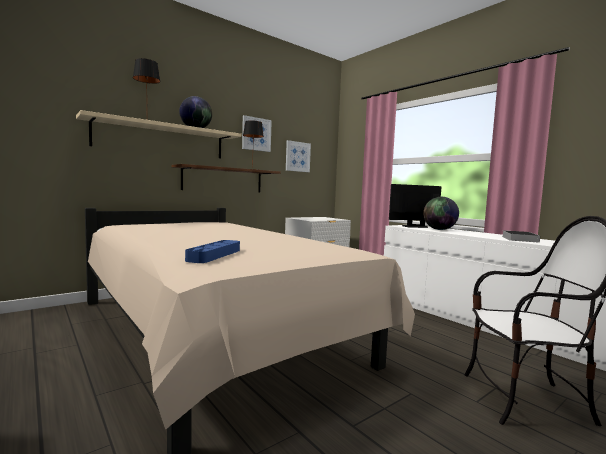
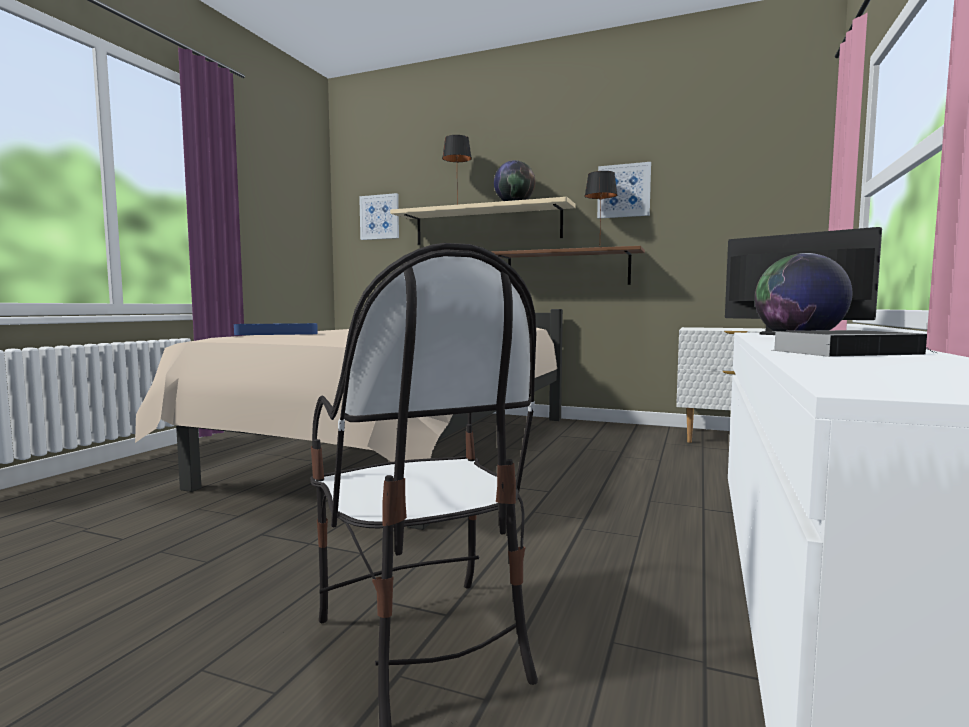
camera: 60 degrees right, 0 degrees up
(297, 156) = (714, 214): picture -> picture (380, 217)

